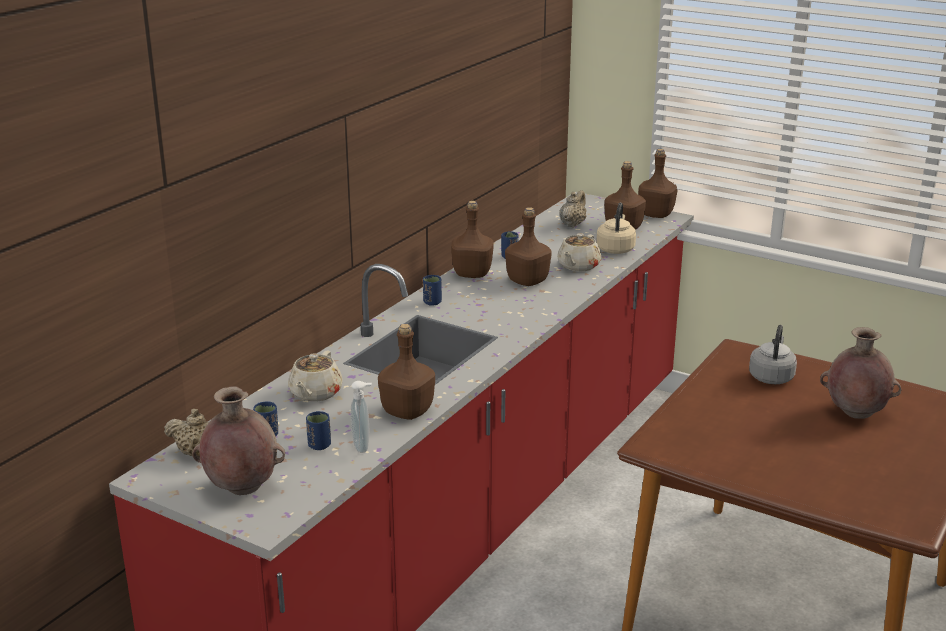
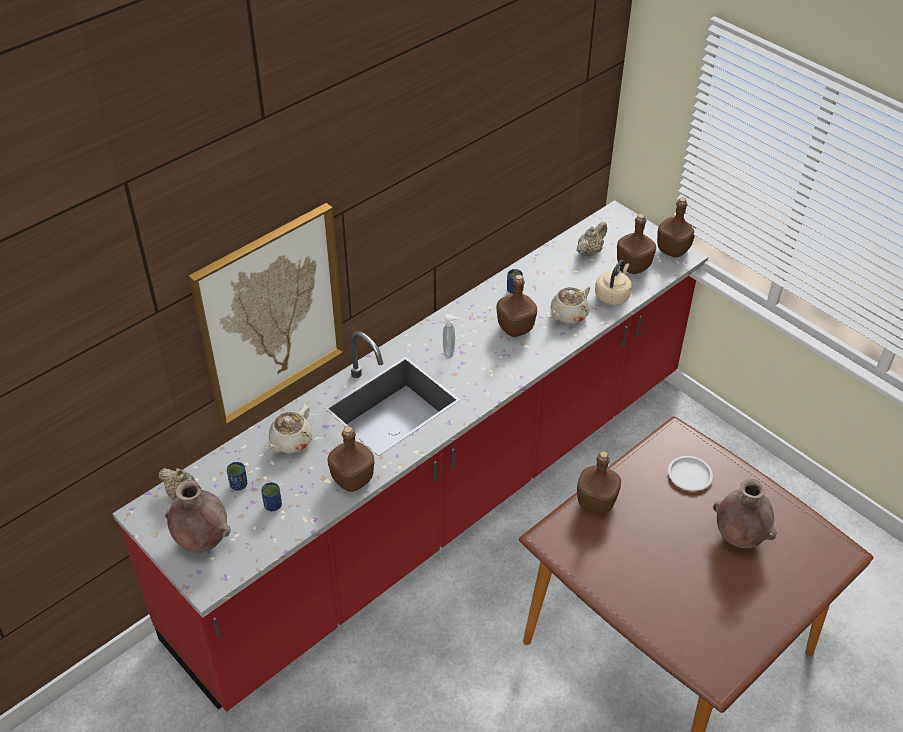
camera: 15 degrees right, 20 degrees up
(279, 231) = (271, 315): none -> picture
(363, 446) = (304, 513): soap dispenser -> soap dispenser (450, 352)
(432, 302) = (424, 342): blue cup -> none
(473, 274) = (473, 308): brown bottle -> brown bottle (597, 503)
(771, 376) = (689, 475): grey kettle -> white plate

